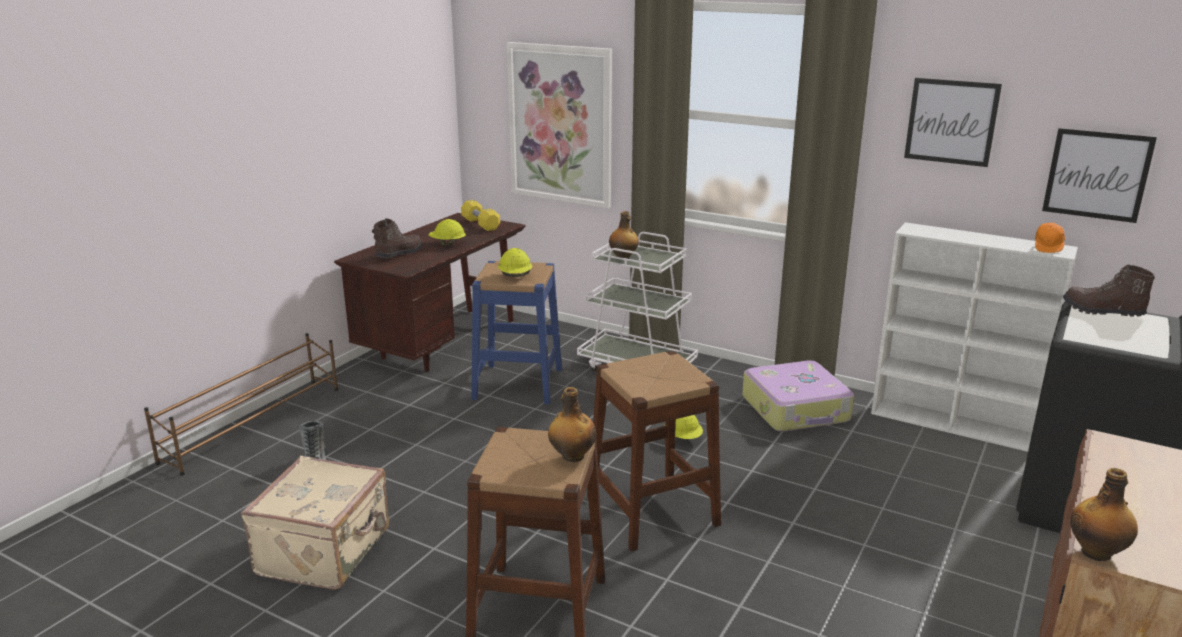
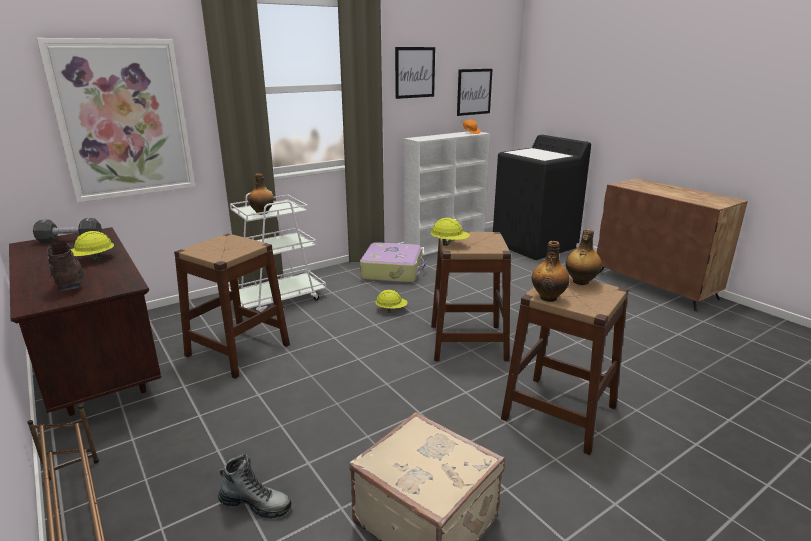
camera: 65 degrees left, 0 degrees up
(480, 224) = (70, 240): yellow dumbbell -> black dumbbell
(515, 276) = (233, 248): yellow hard hat -> yellow hard hat (449, 244)
(518, 383) = (238, 350): blue stool -> brown stool
(1097, 553) = (715, 205): bottle -> bottle (548, 297)
(1102, 311) = (518, 151): brown boot -> none

